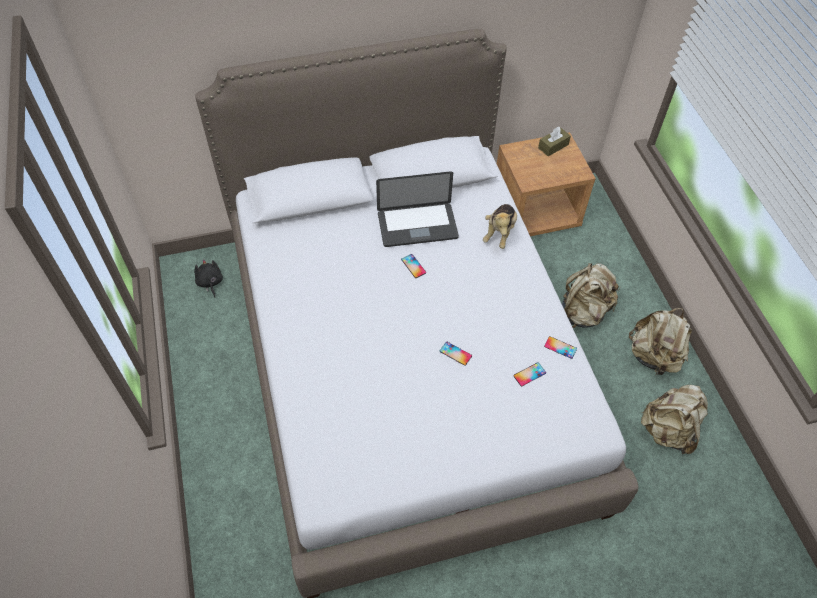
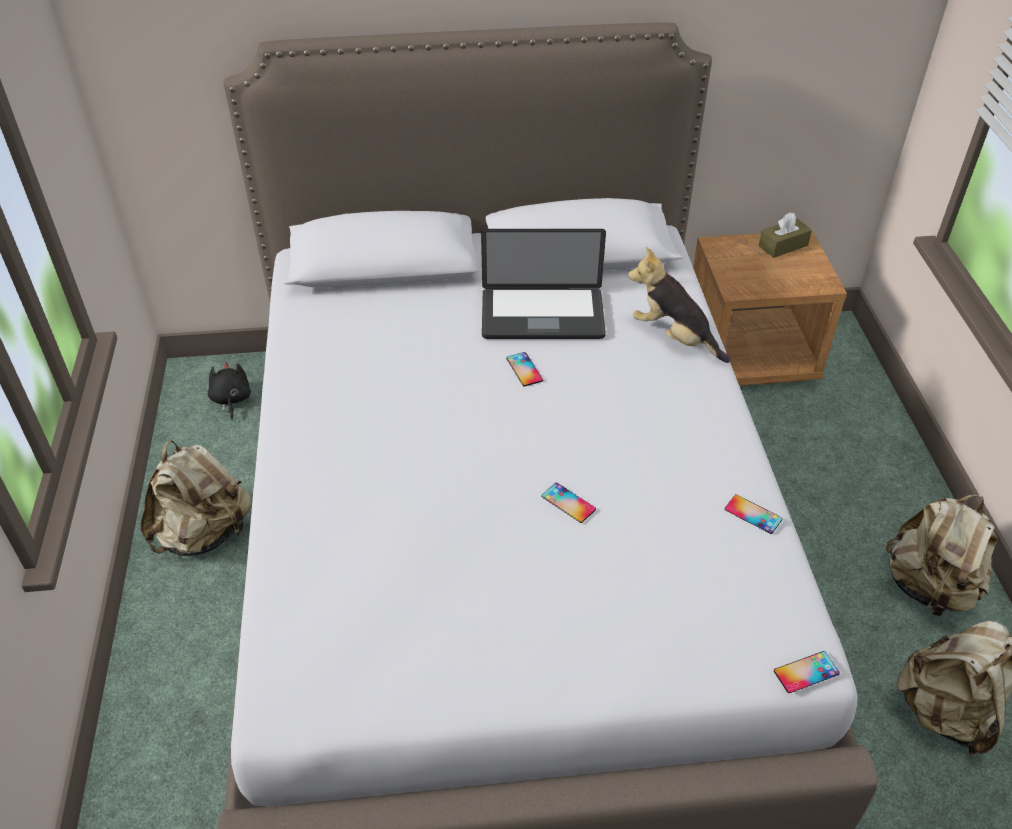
camera: 10 degrees right, 10 degrees down
(499, 232) = (674, 337): plush toy -> plush toy turned 105 degrees clockwise
(529, 374) = (692, 550): phone -> phone (806, 672)
(583, 312) = (812, 505): beige backpack -> beige backpack (204, 533)

